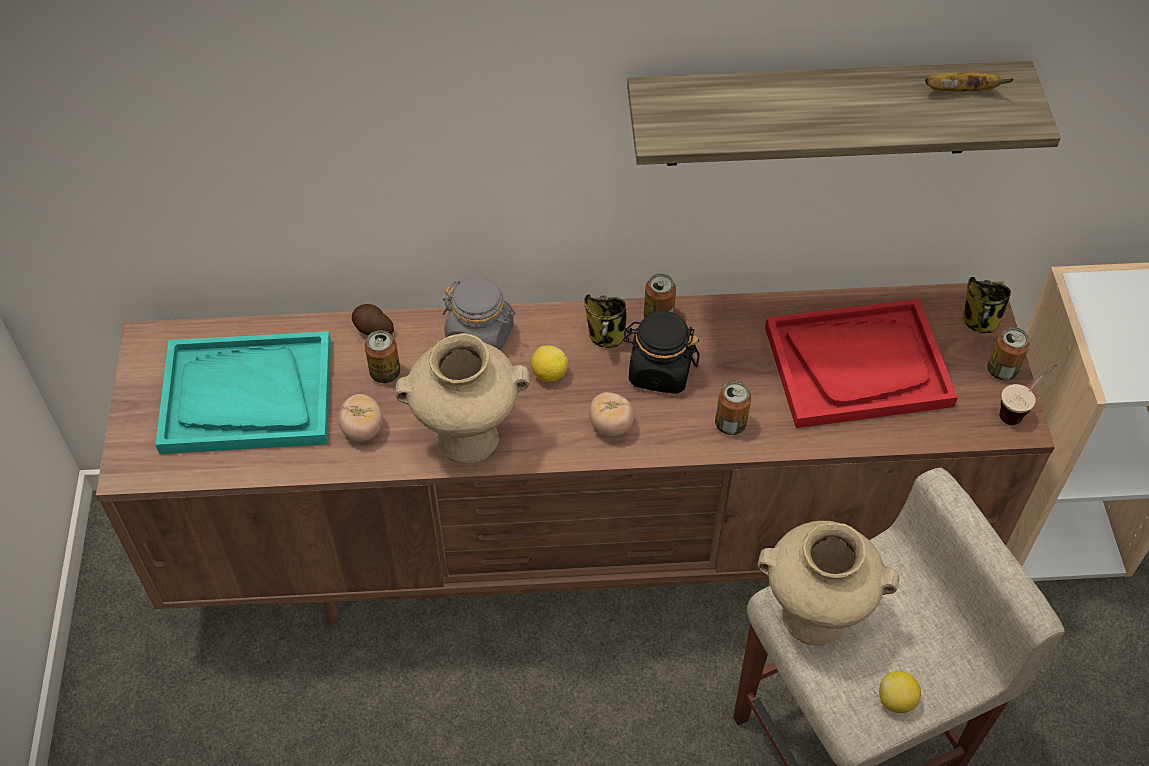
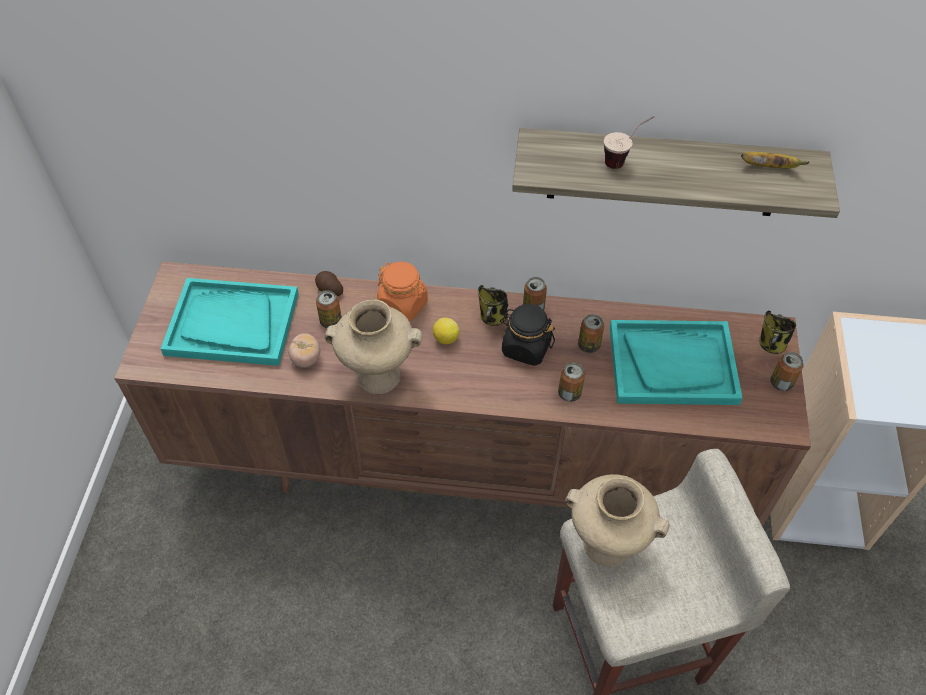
camera: 10 degrees right, 0 degrees up
(480, 337) = (403, 305): grey jar -> orange jar
(611, 425) = (482, 382): tomato -> none
(742, 356) = (589, 345): none -> can
(858, 366) = (673, 364): red tray -> turquoise tray
(896, 700) = (656, 617): lemon -> none
(1020, 410) = (789, 415): cup -> cup (624, 159)

